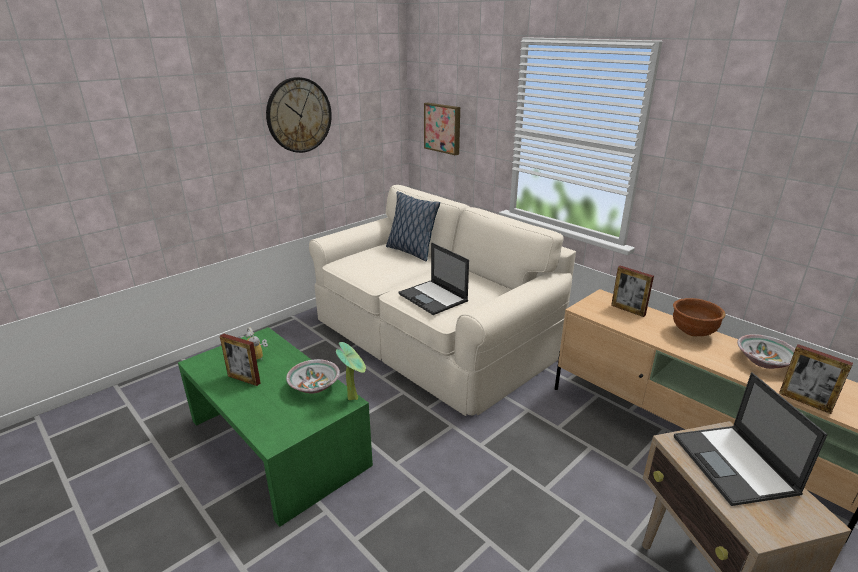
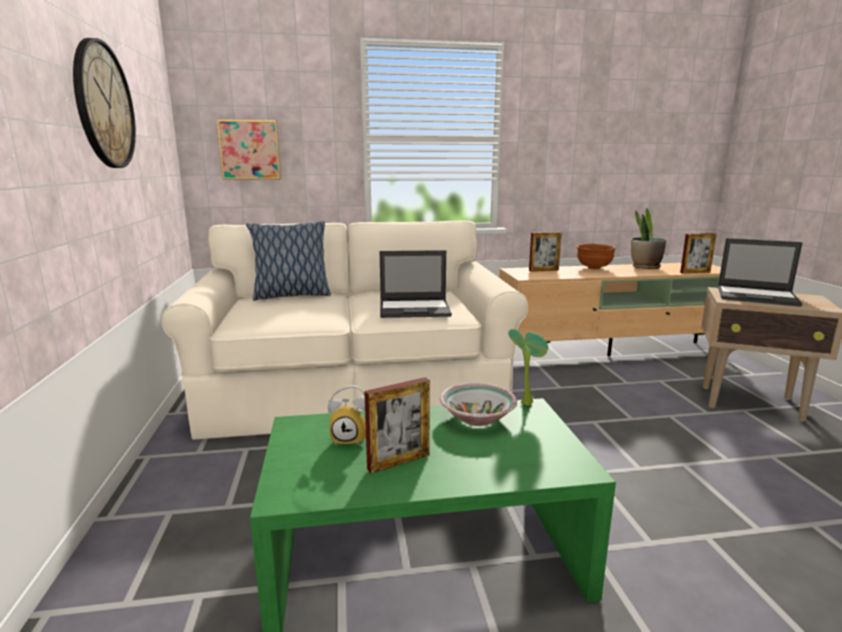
camera: 55 degrees left, 10 degrees down
(764, 362) = (645, 267): bowl -> potted plant

